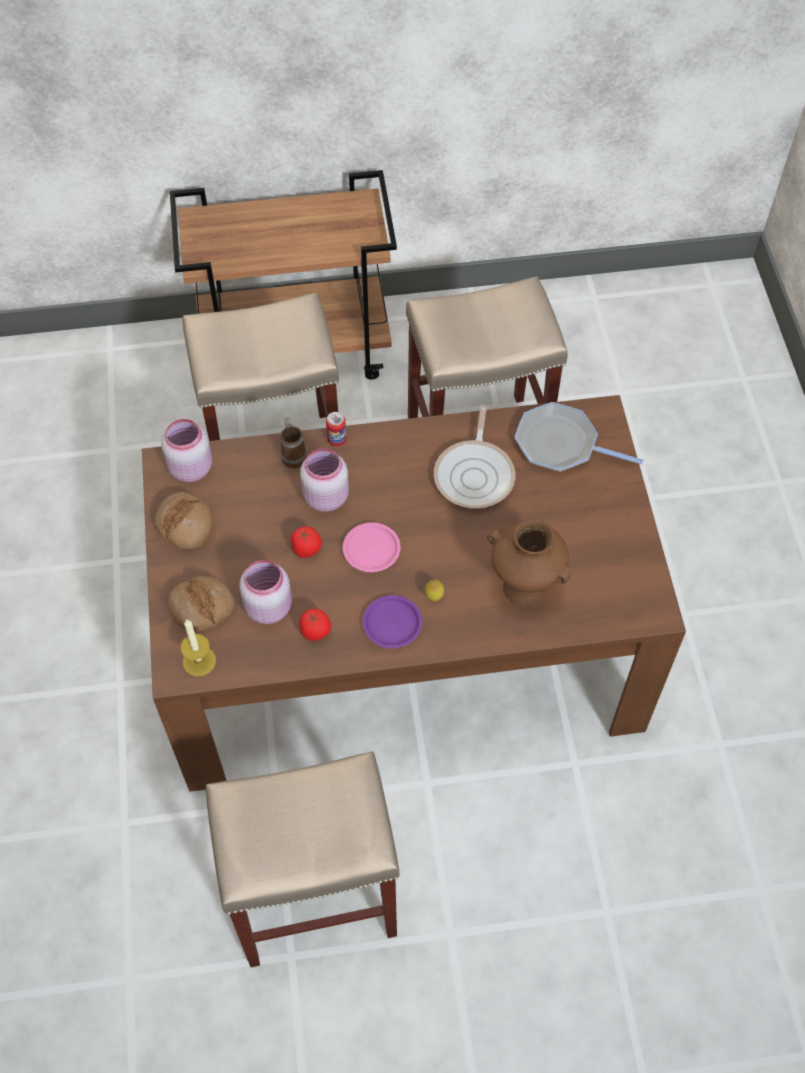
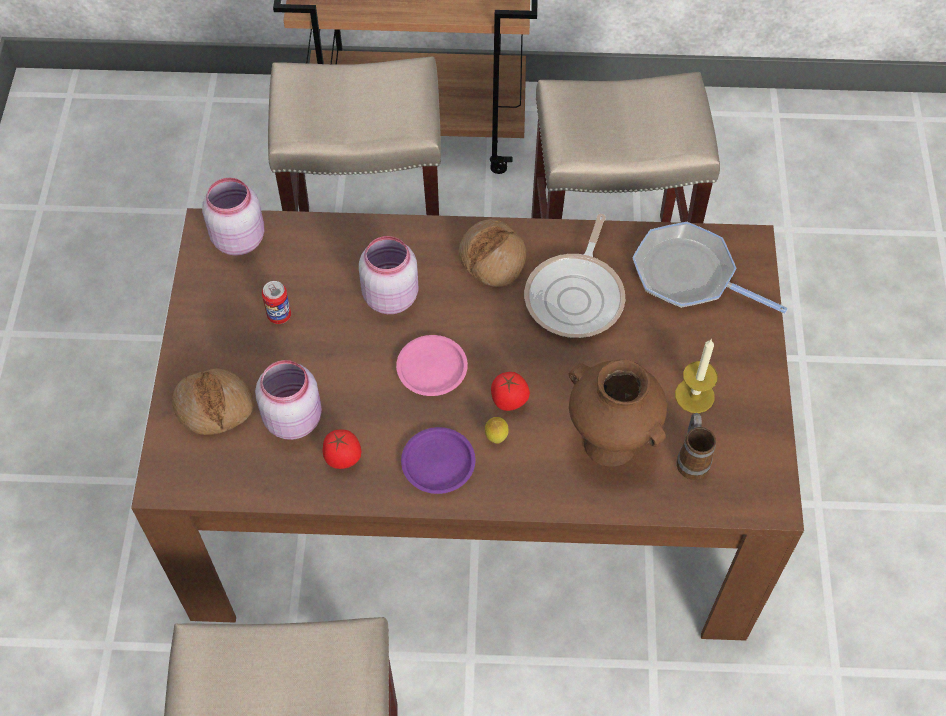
camera: 10 degrees right, 0 degrees up
(185, 525) = (217, 305): bread -> bread (492, 258)
(199, 661) = (196, 471): candle -> candle (694, 395)
(293, 454) = (362, 240): mug -> mug (692, 458)
(307, 550) = (354, 357): tomato -> tomato (509, 401)
(337, 440) = (418, 230): can -> can (279, 315)

